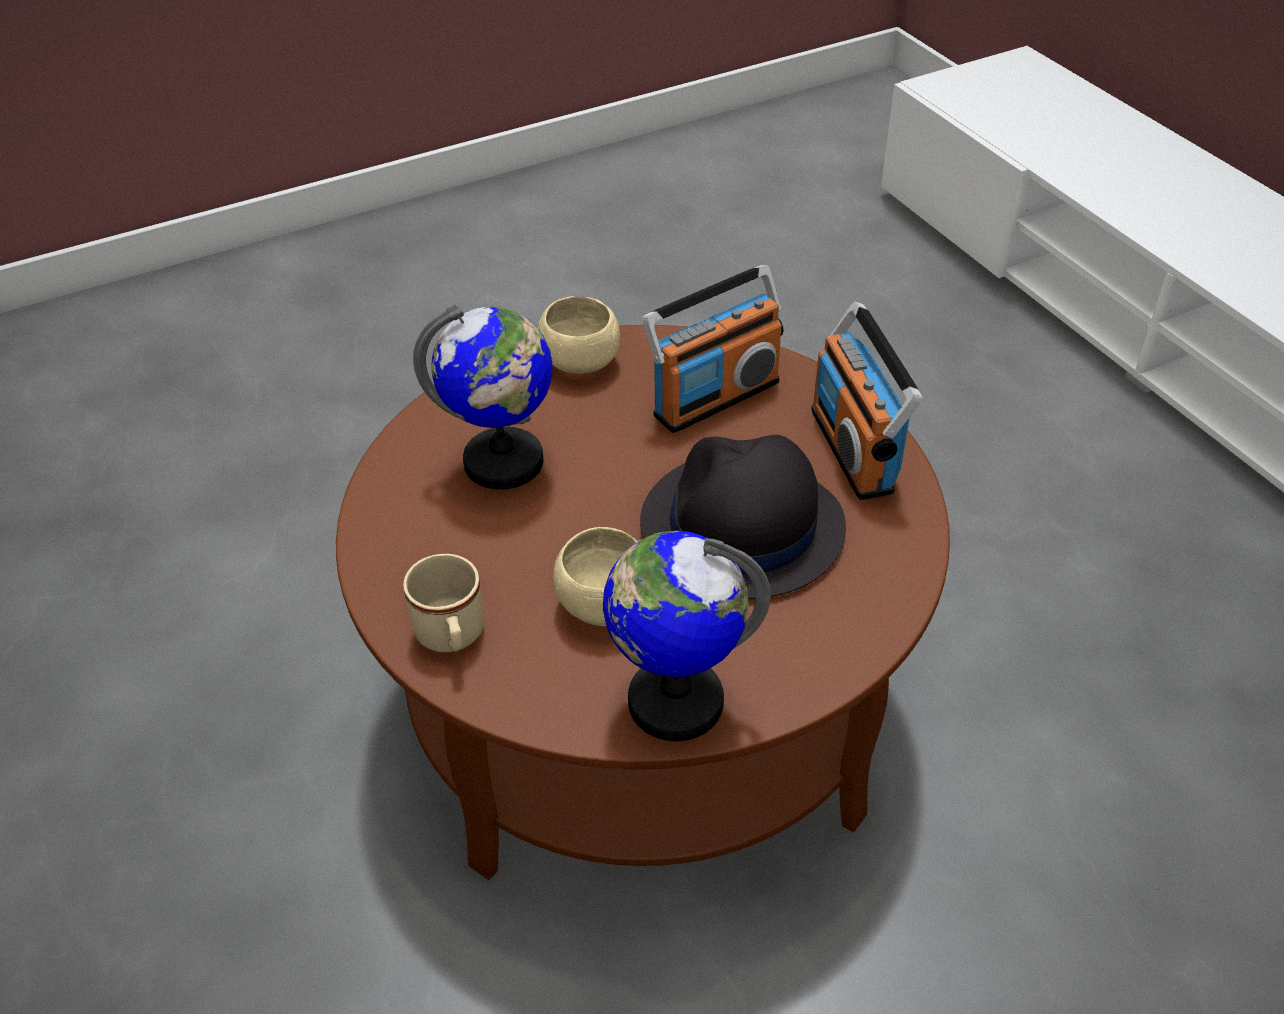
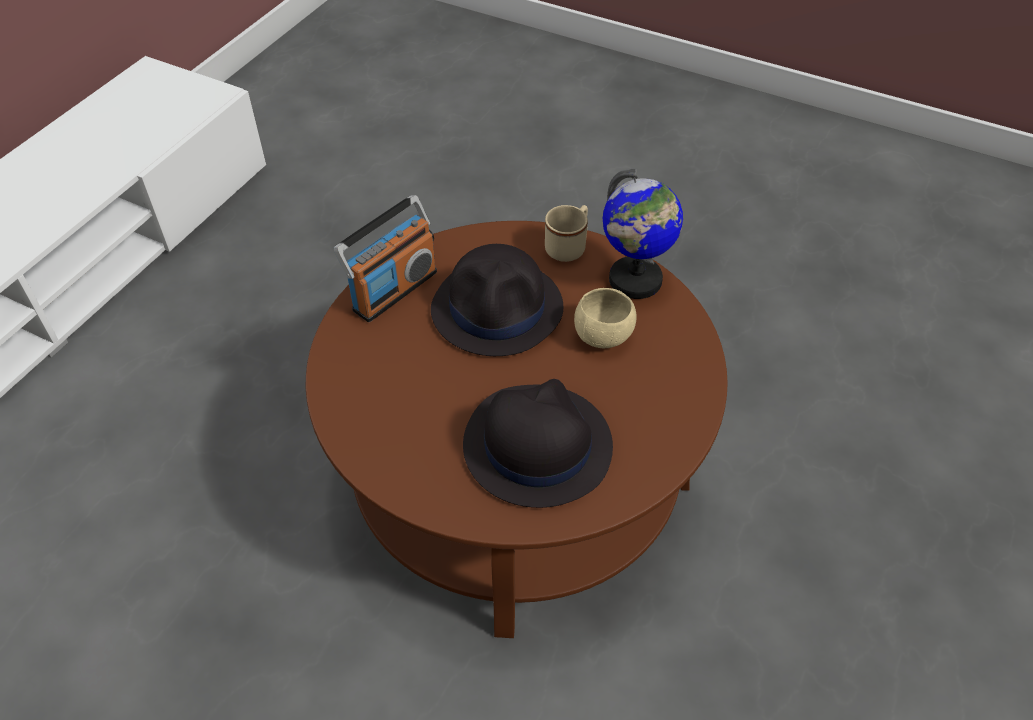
camera: 125 degrees left, 5 degrees up
(452, 638) = (683, 384): beige mug -> beige mug (568, 246)
(504, 463) = (536, 445): globe -> black hat
(580, 362) = (401, 465): beige bowl -> none
(715, 397) = (389, 372): radio -> none

